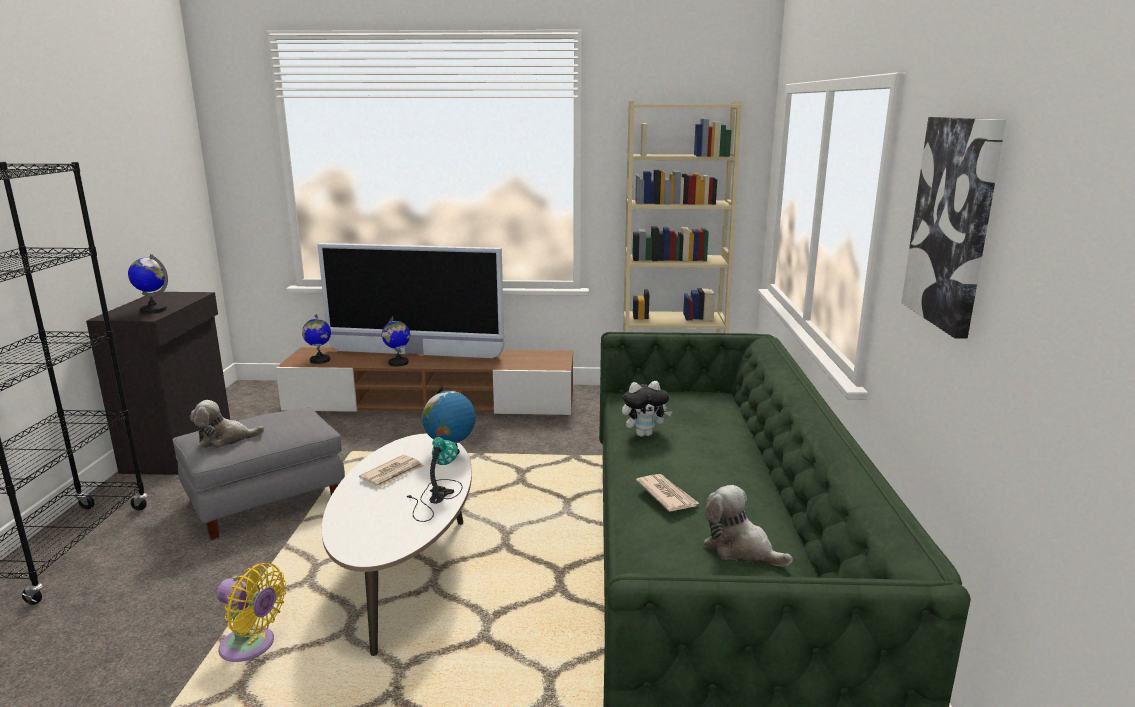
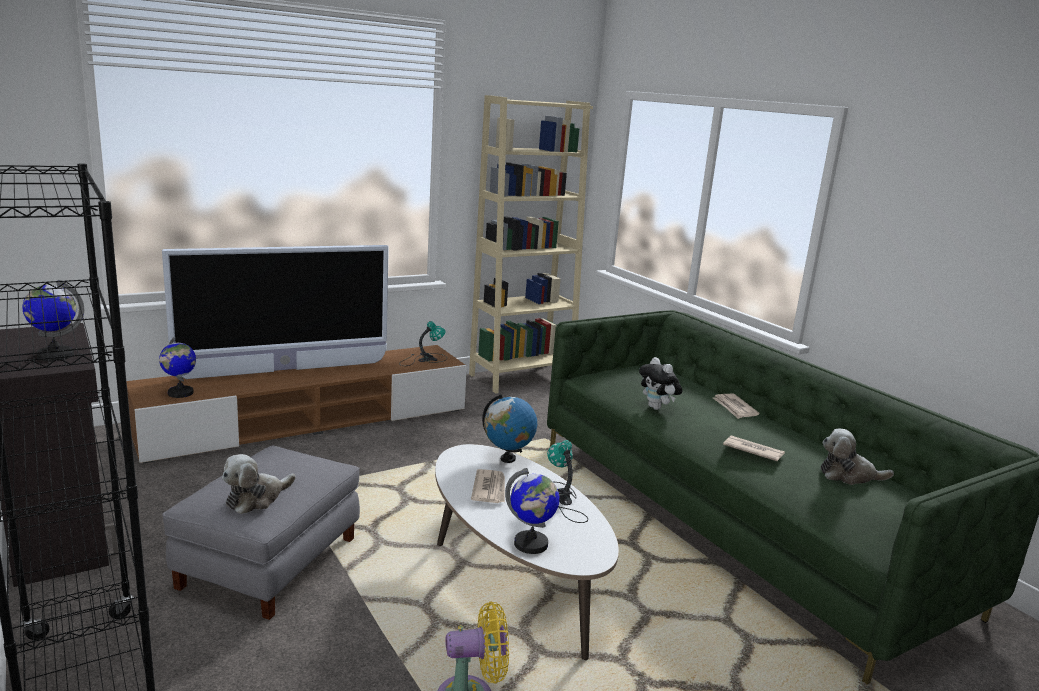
camera: 35 degrees left, 0 degrees up
(398, 363) = (281, 382): globe -> globe (531, 544)
(540, 361) = (424, 359): none -> table lamp
(644, 434) = (657, 408): plush toy -> plush toy turned 105 degrees clockwise
(728, 450) = (734, 408): none -> newspaper
(954, 223) = (939, 221): picture -> none

